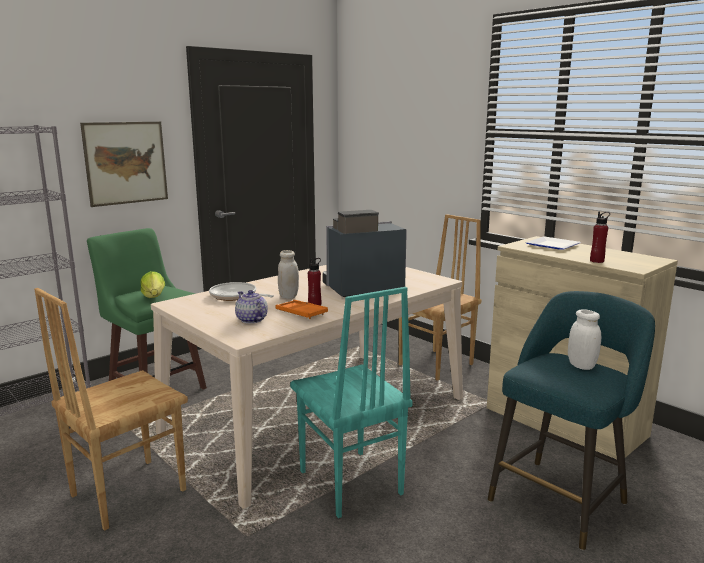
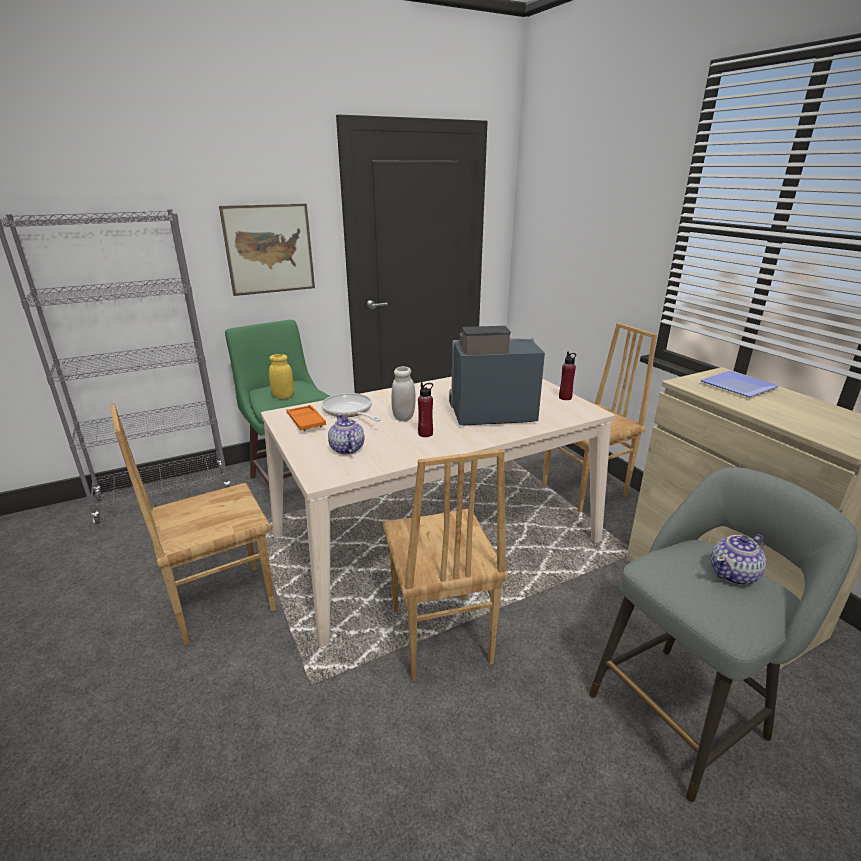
camera: 15 degrees right, 10 degrees up
(154, 297) = (283, 396): lettuce -> yellow jar
(301, 313) = (404, 445): orange tray -> orange tray (306, 421)
(349, 484) = (439, 637): turquoise chair -> brown chair
(561, 499) = (682, 712): turquoise stool -> grey stool
(581, 366) = (734, 574): white jar -> teapot
(597, 261) = (792, 423): red bottle -> red bottle (565, 397)

